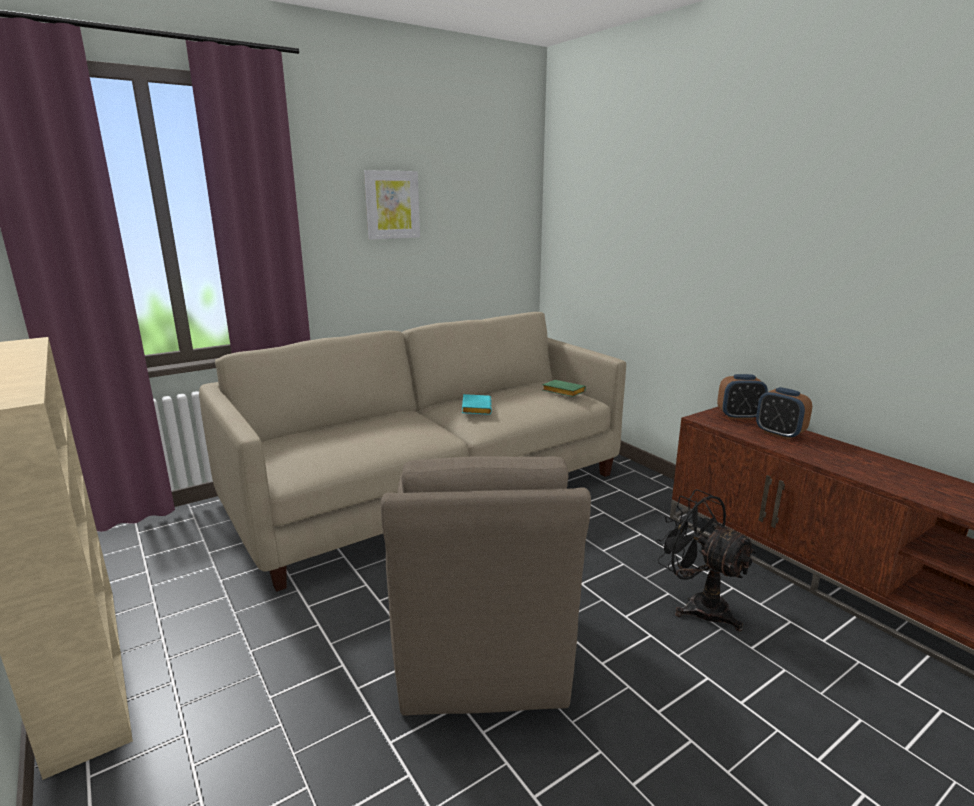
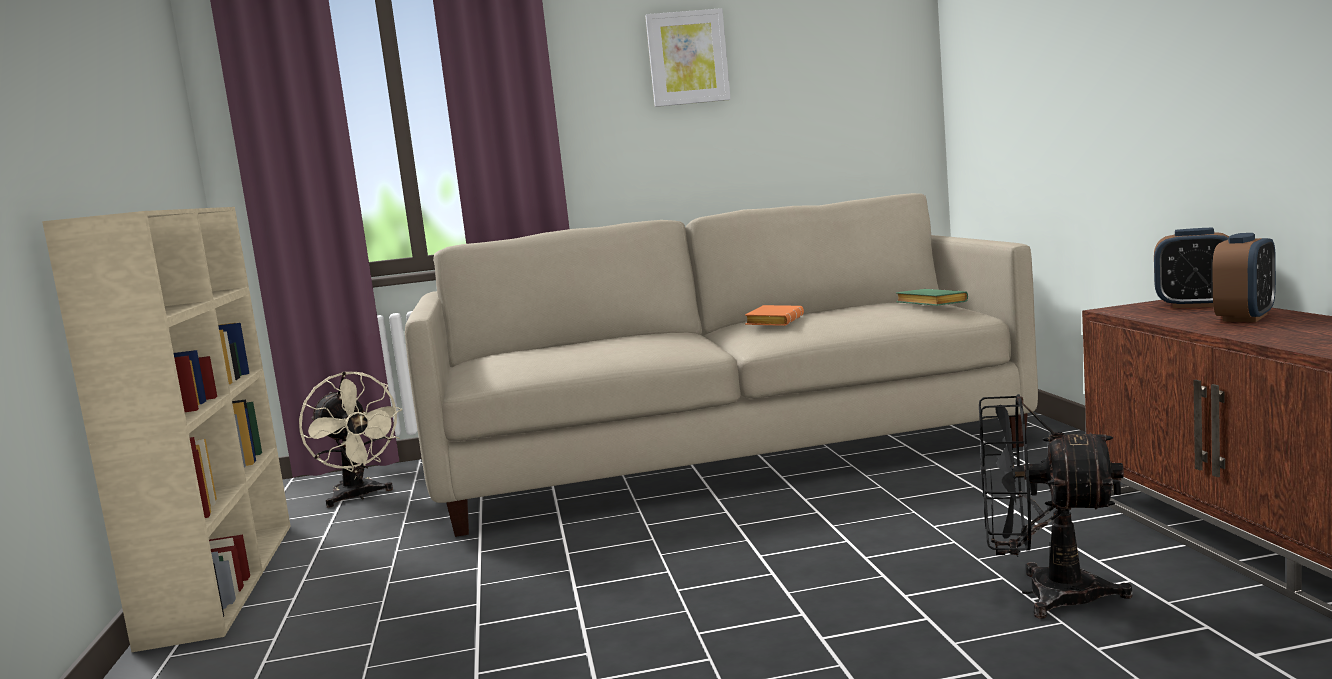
camera: 25 degrees right, 10 degrees down
(158, 552) = (358, 497): none -> beige fan
(475, 408) = (773, 322): turquoise book -> orange book
(480, 656) = (652, 614): brown armchair -> none
(698, 605) = (1044, 594): black fan -> black fan turned 60 degrees counterclockwise
(779, 434) = (1245, 318): alarm clock -> alarm clock turned 120 degrees counterclockwise

